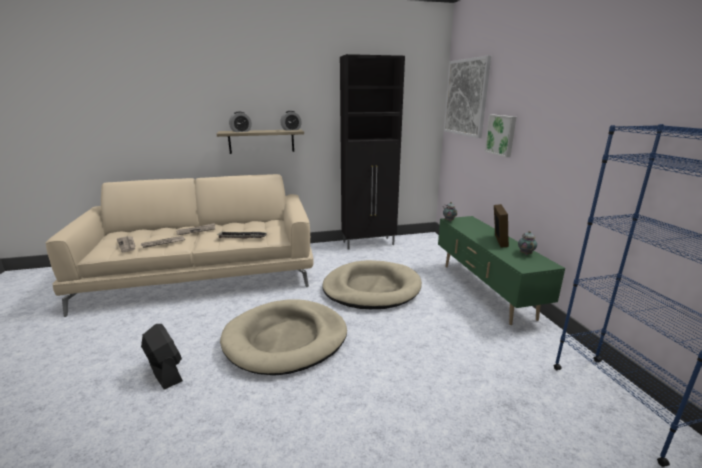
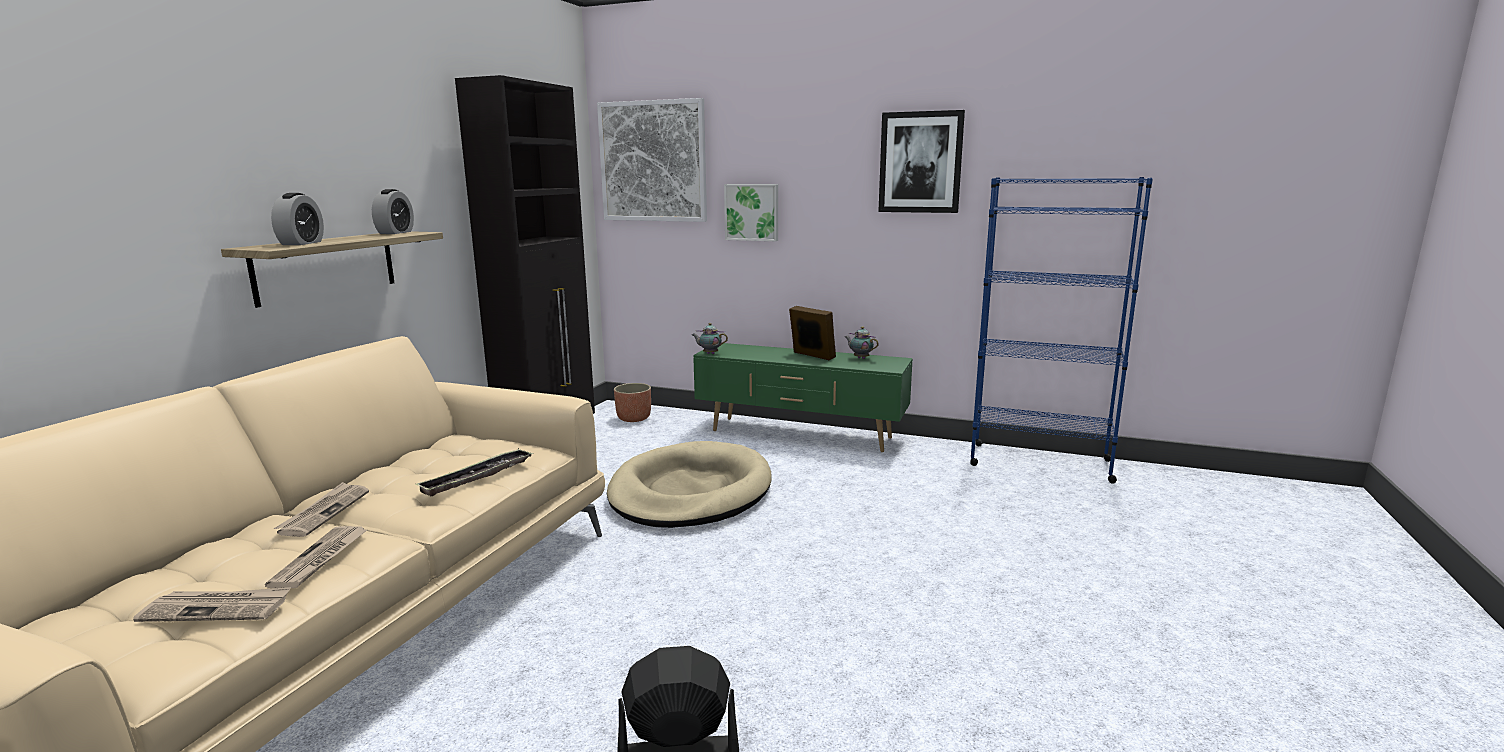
camera: 55 degrees left, 5 degrees down
(286, 339) = (734, 599): beige dog bed -> none
(425, 245) = (634, 418): none -> planter
(605, 105) = (920, 162): none -> picture

